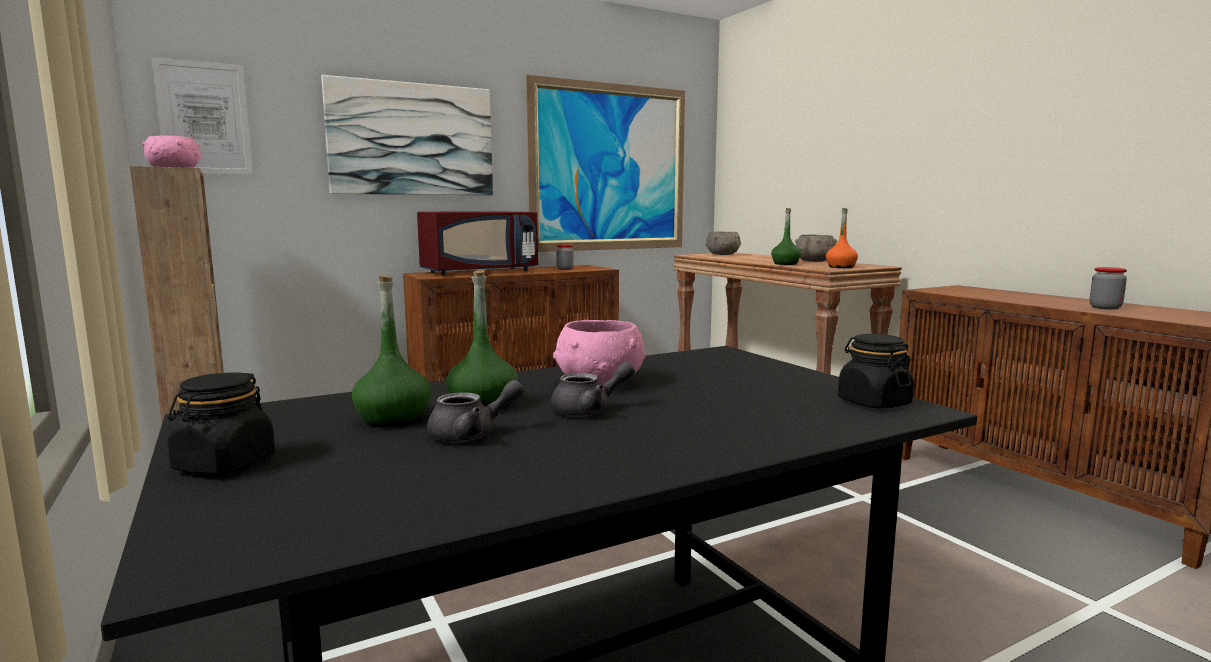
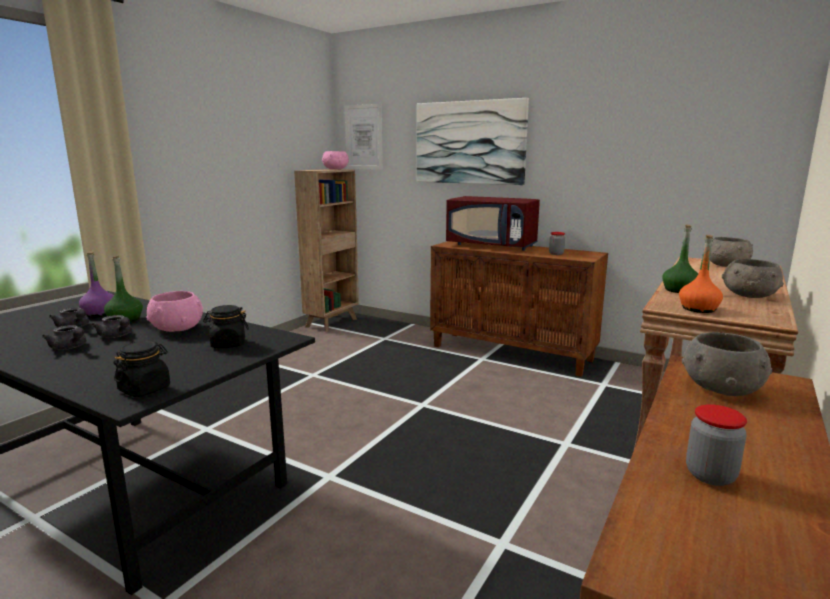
camera: 60 degrees right, 5 degrees up
(224, 464) = (39, 310): black jar -> black jar (228, 344)
(394, 419) = (100, 313): green bottle -> purple bottle
(610, 168) = (646, 160): picture -> none
(621, 436) = (70, 347): none -> grey teapot
(971, 292) = (721, 388): none -> grey bowl

